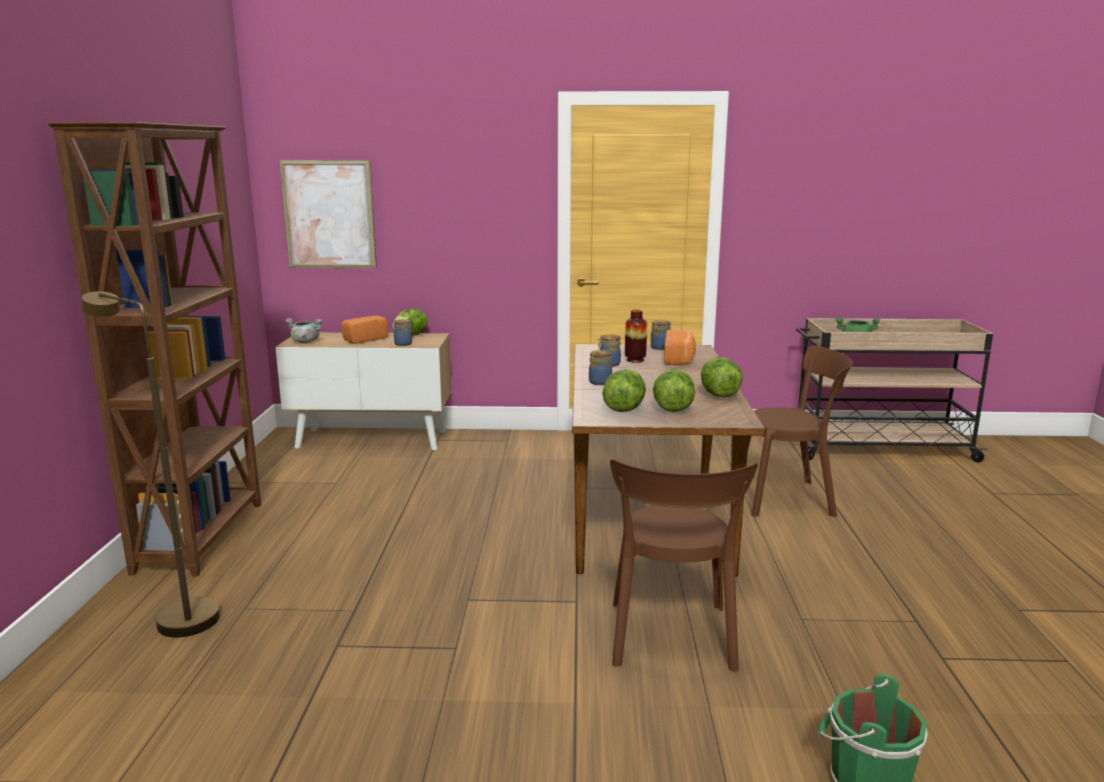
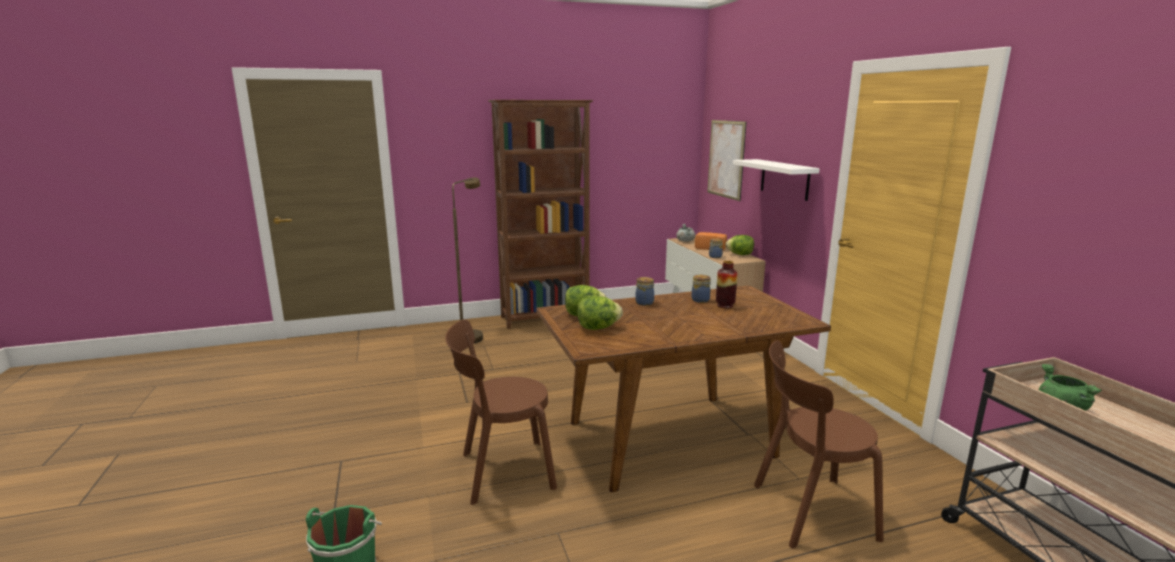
camera: 70 degrees right, 0 degrees up
(465, 228) = (784, 179): none -> white shelf
(659, 347) = (782, 309): jar -> none
(679, 360) = (749, 319): bread -> none
(719, 394) = (653, 339): lettuce -> none
(788, 498) = (808, 511): brown chair -> brown chair turned 105 degrees clockwise

